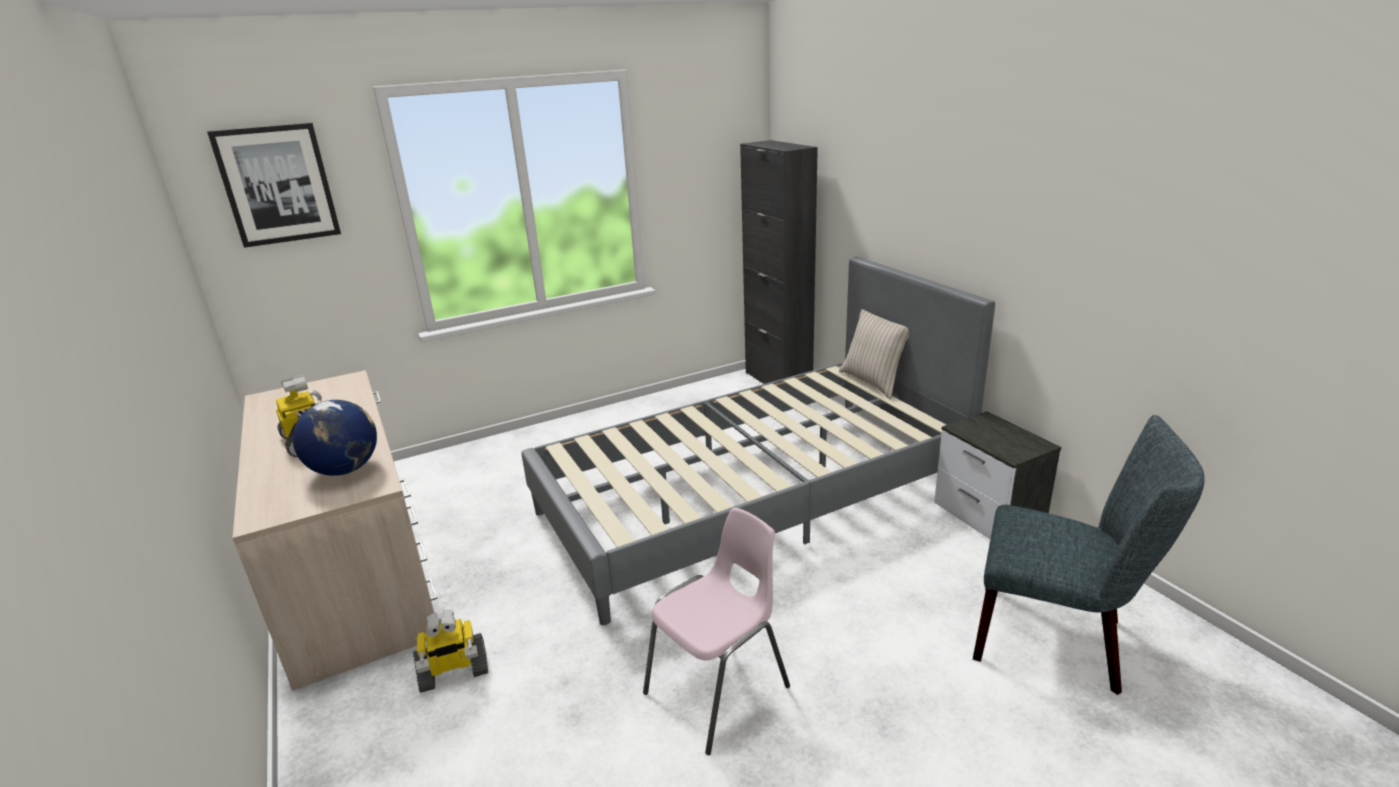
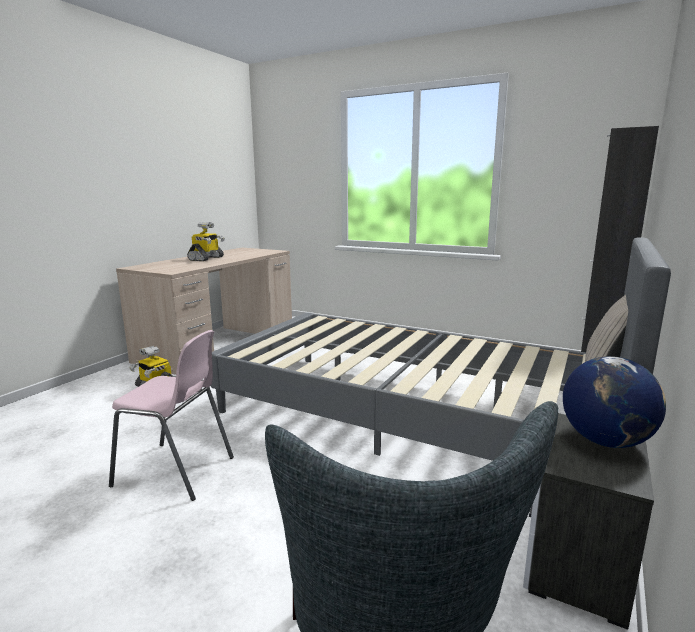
camera: 55 degrees right, 10 degrees down
(277, 185) = (290, 146): picture -> none
(345, 469) = (184, 266): globe -> globe (605, 441)

